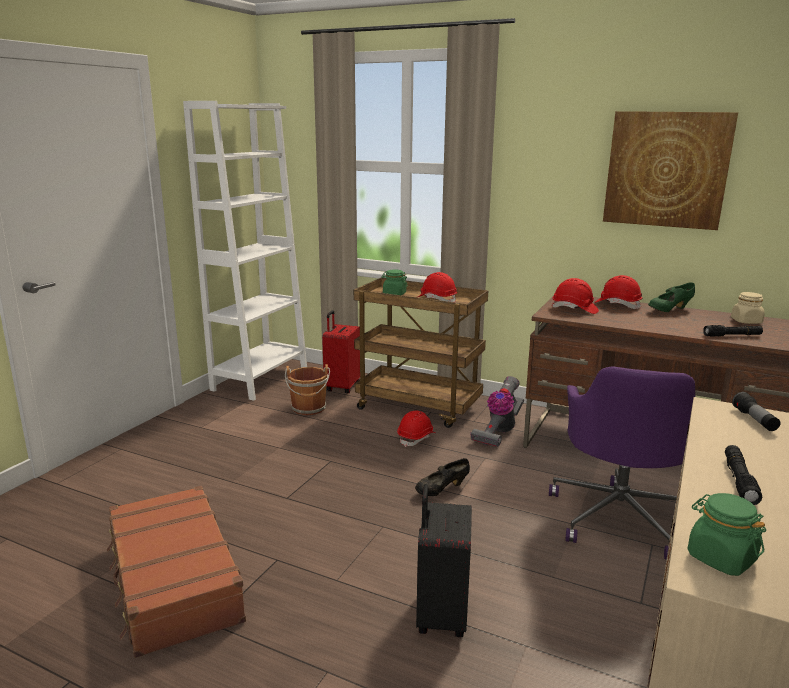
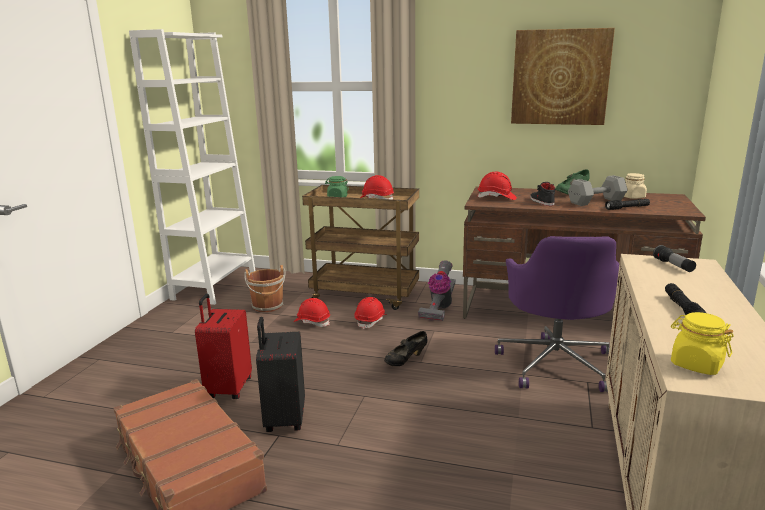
camera: 10 degrees left, 0 degrees up
(341, 387) = (292, 285): red suitcase -> red suitcase (228, 389)
(440, 615) = (435, 460): black suitcase -> black suitcase (283, 419)
(617, 305) = (529, 192): red hard hat -> red hard hat (312, 322)
(627, 318) = (541, 201): none -> black shoe
(698, 324) = (597, 201): none -> grey dumbbell
(720, 558) = (696, 364): green jar -> yellow jar

